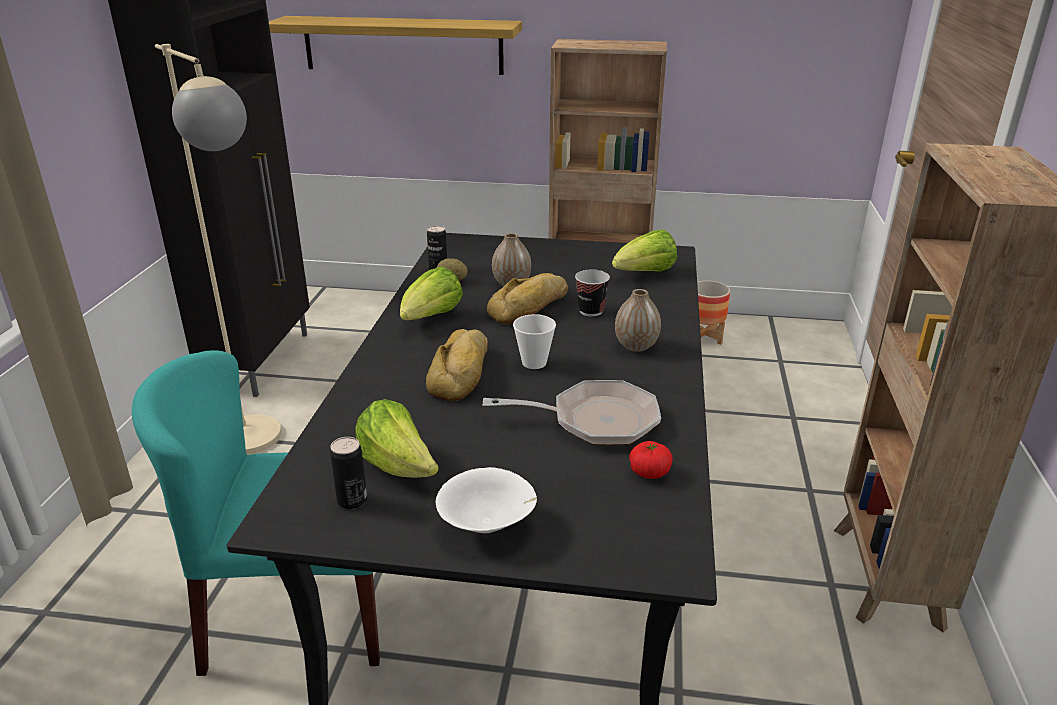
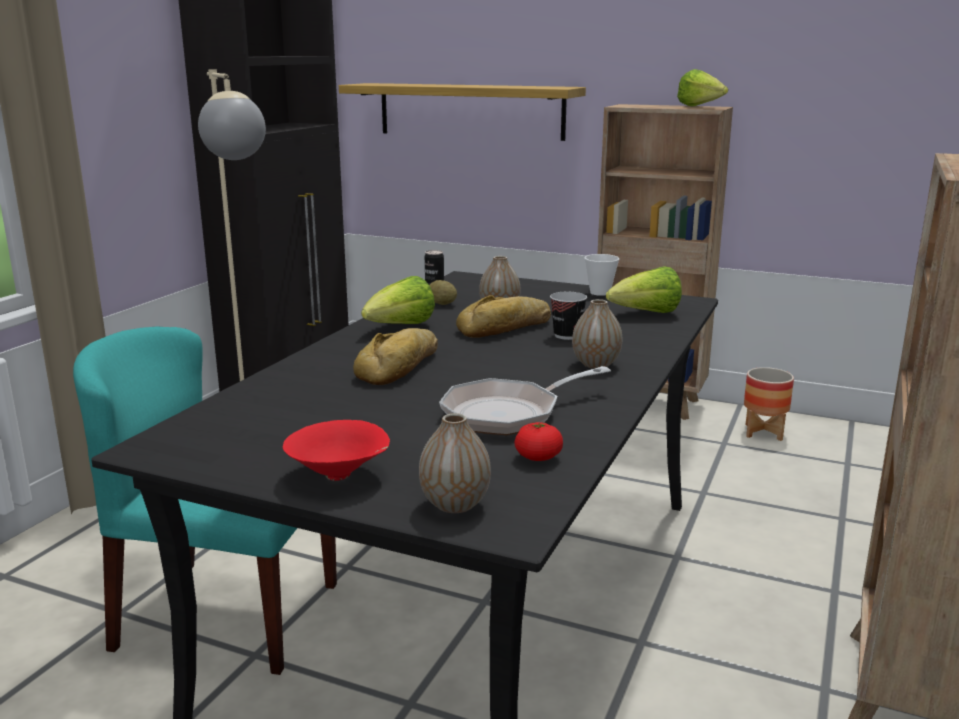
camera: 15 degrees right, 10 degrees down
(352, 500) = (225, 442): can -> none
(399, 467) = (287, 424): lettuce -> lettuce (700, 107)
(488, 526) = (340, 476): white bowl -> red bowl
(534, 363) = (478, 366): cup -> cup (600, 293)
(595, 421) = (509, 413): frying pan -> frying pan turned 135 degrees clockwise
(611, 544) = (455, 504): none -> vase

